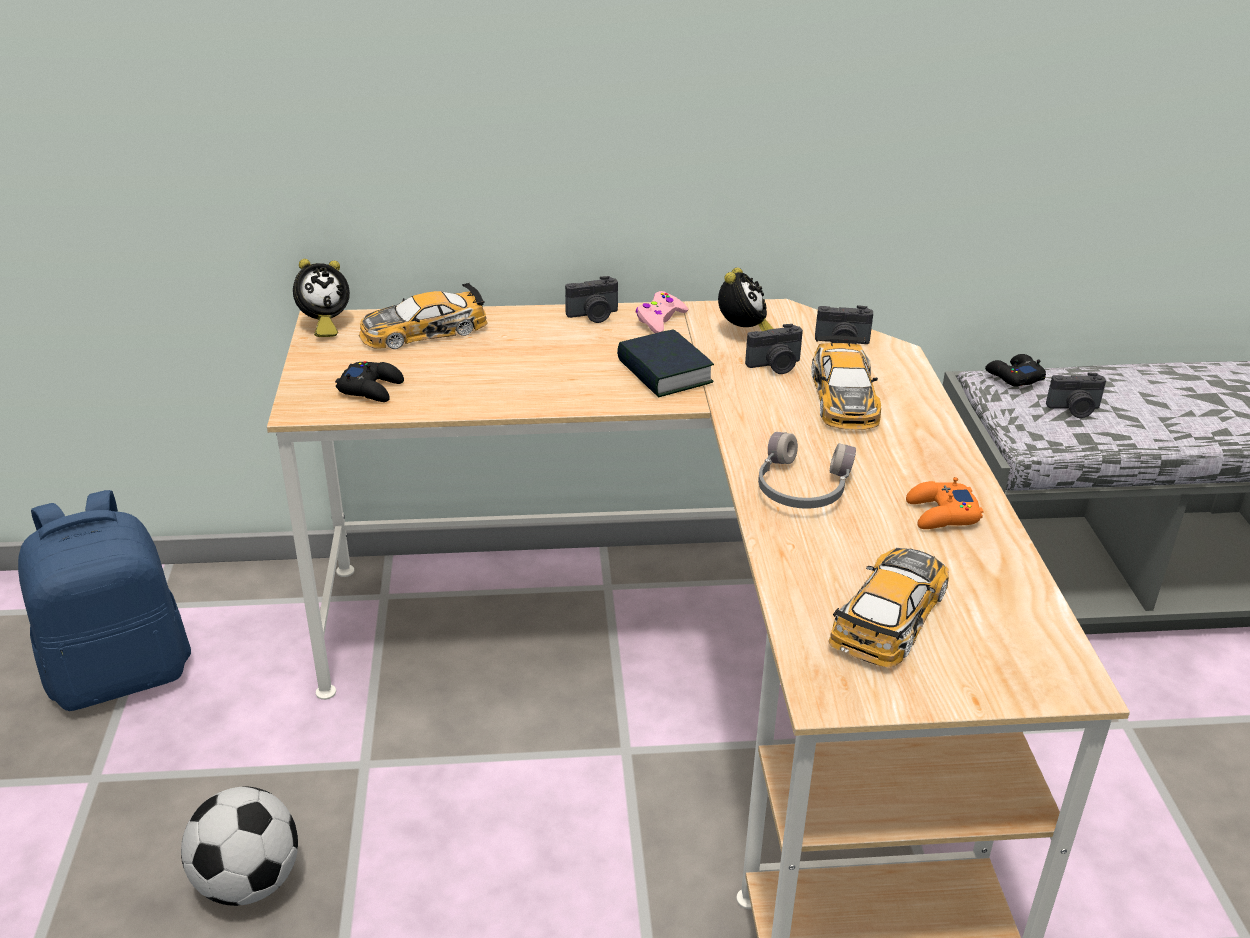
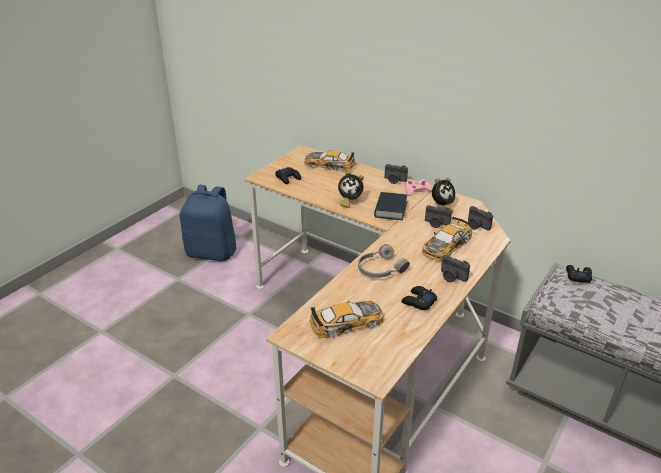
camera: 40 degrees right, 0 degrees up
(248, 882) = (185, 329): football -> none
(323, 325) = (301, 152): alarm clock -> alarm clock (349, 201)
(941, 514) = (418, 301): orange game controller -> black game controller
(1074, 410) = (587, 301): camera -> camera (452, 277)

